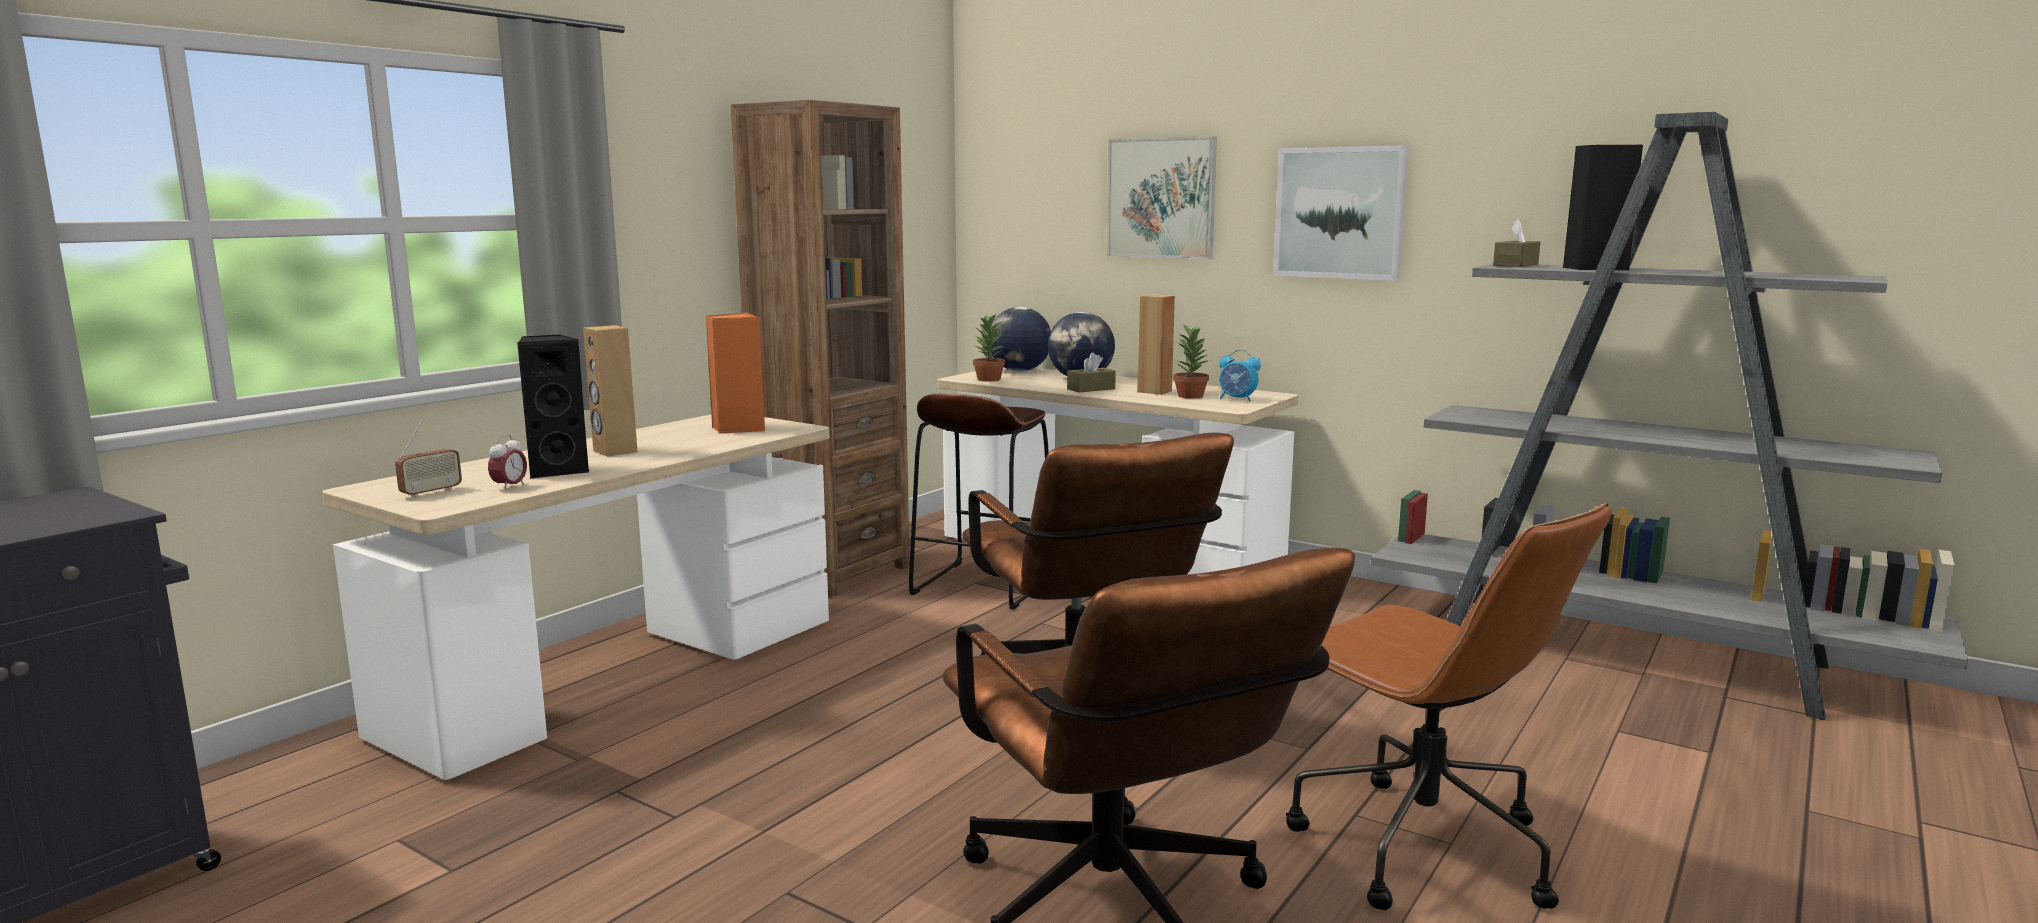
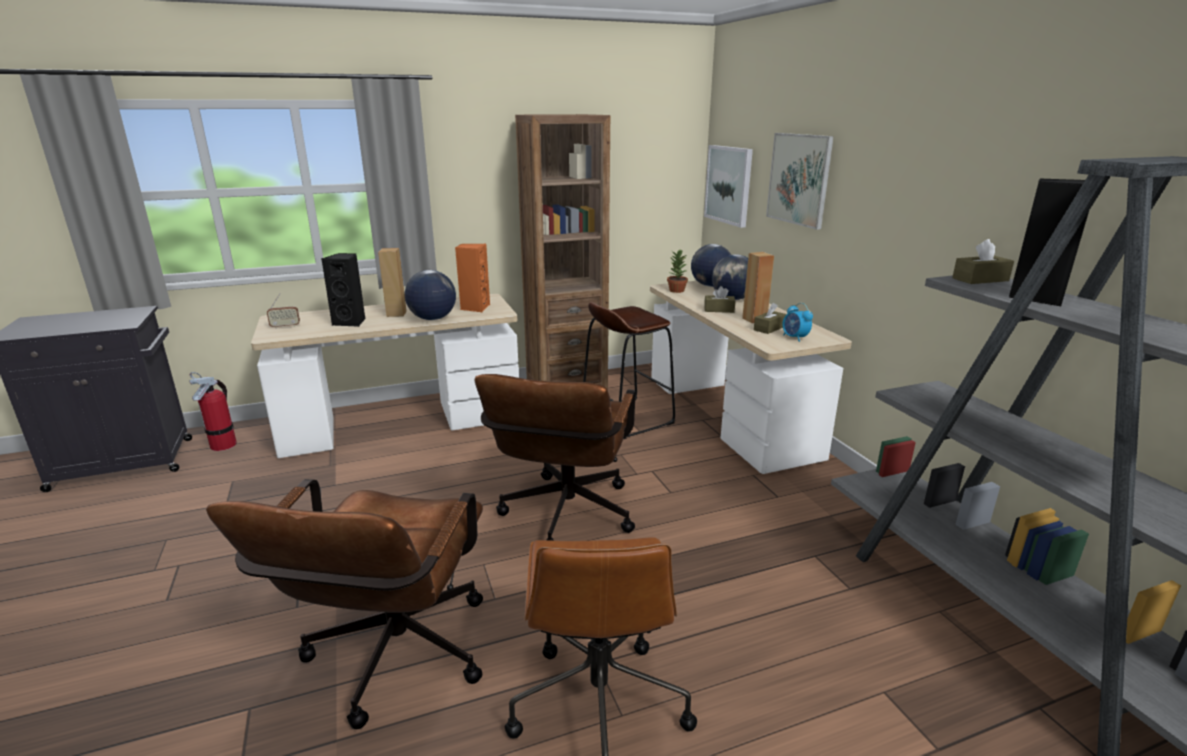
camera: 35 degrees right, 10 degrees up
(258, 801) = (223, 445): none -> fire extinguisher
(509, 487) = (314, 330): alarm clock -> none
(701, 447) = (432, 319): none -> globe
(1190, 396) = (769, 328): potted plant -> brown tissue box
(1340, 213) = (899, 207): picture -> picture (729, 185)

